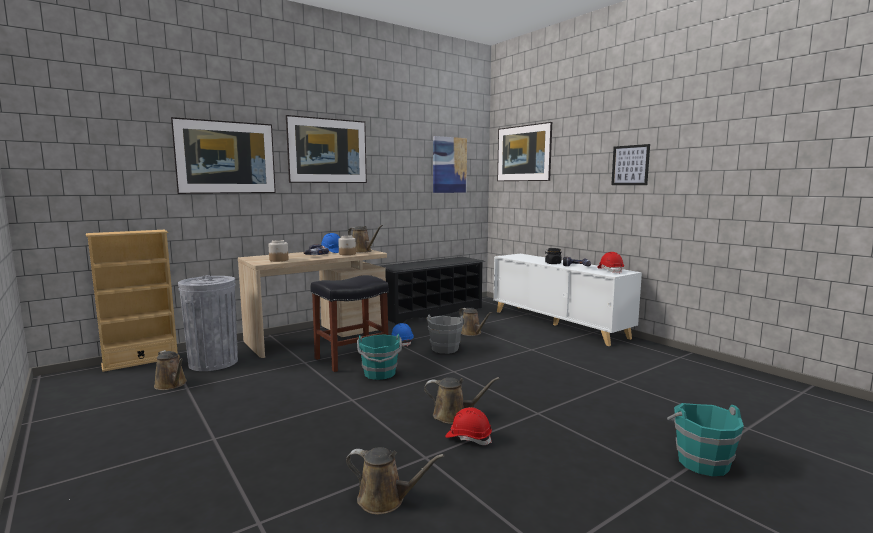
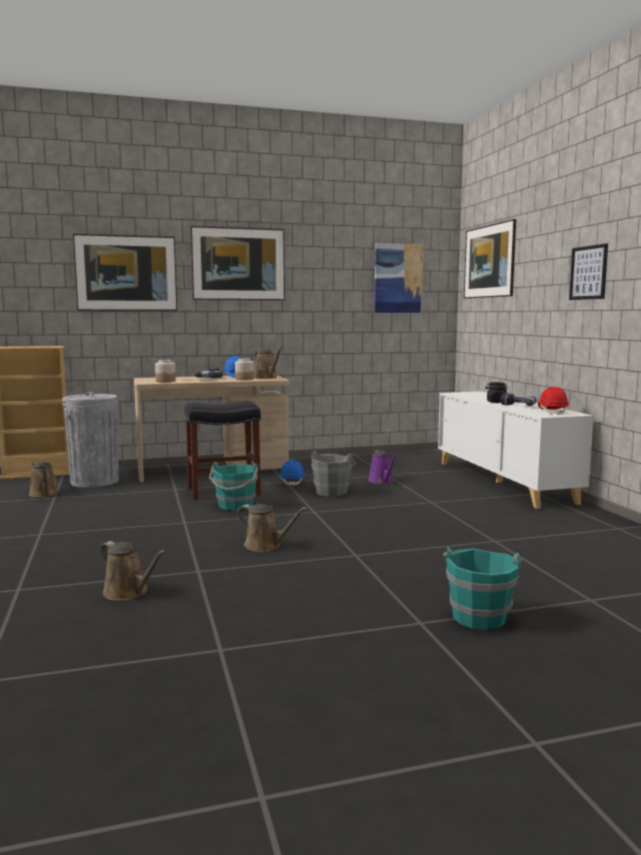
camera: 20 degrees right, 0 degrees up
(431, 312) = (362, 457): black shoe rack -> none
(468, 438) = (257, 564): red hard hat -> none
(472, 333) = (382, 481): brown watering can -> purple watering can

